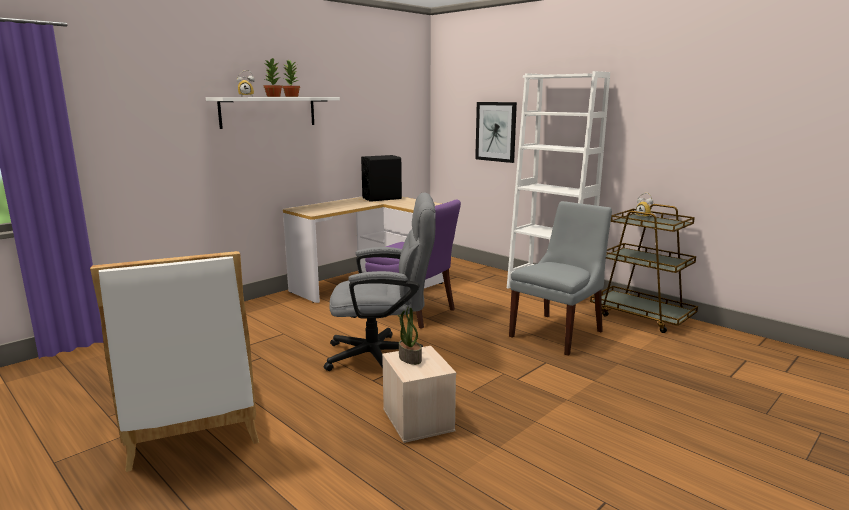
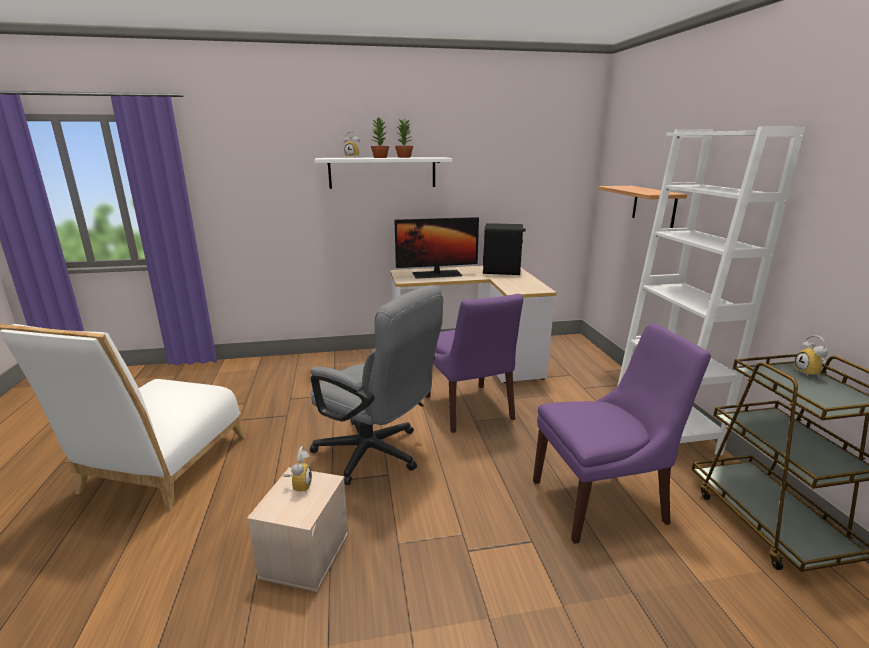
camera: 35 degrees right, 5 degrees up
(333, 206) = (437, 274): none -> monitor
(409, 358) = (299, 486): potted plant -> alarm clock
(496, 131) = (654, 206): picture -> shelf
(558, 333) = (602, 500): grey chair -> purple chair

